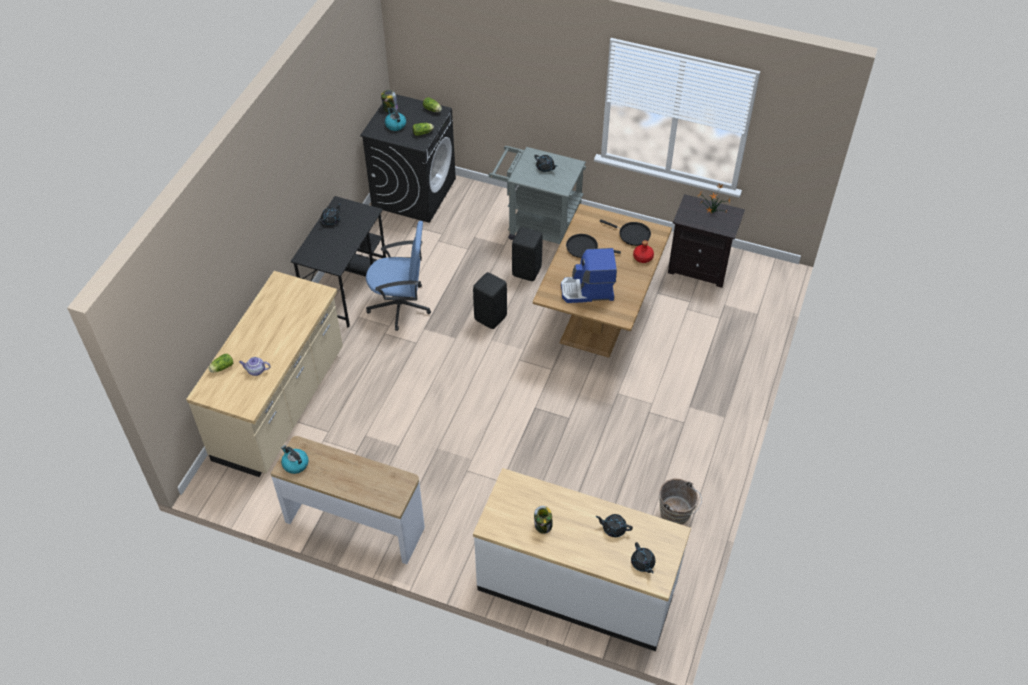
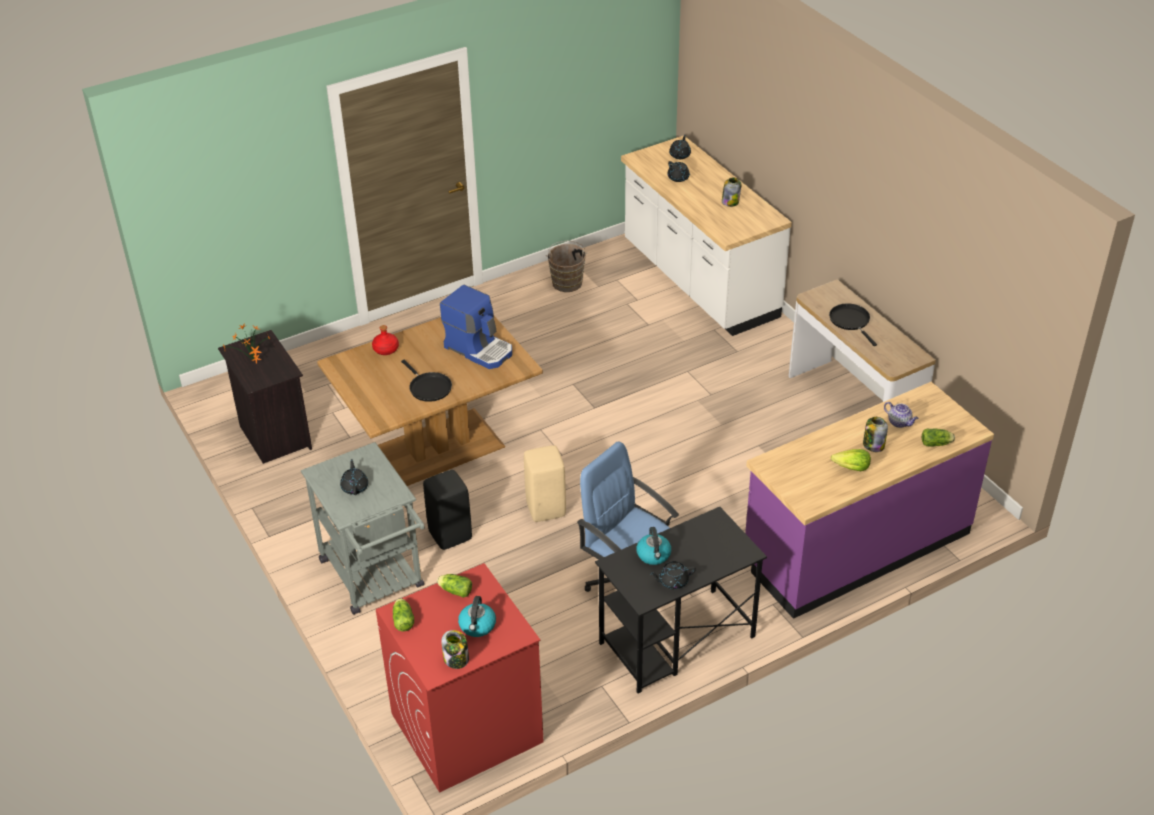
camera: 140 degrees left, 10 degrees down
(263, 343) = (873, 445): none -> jar
(267, 318) = (851, 468): none -> lettuce
(281, 405) = (855, 547): beige counter -> purple counter
(295, 464) = (906, 355): kettle -> kettle (654, 555)
(414, 192) = (466, 728): black washing machine -> red washing machine
(490, 317) = (545, 510): black stool -> beige stool
(632, 234) = (365, 374): black frying pan -> black frying pan (851, 321)

